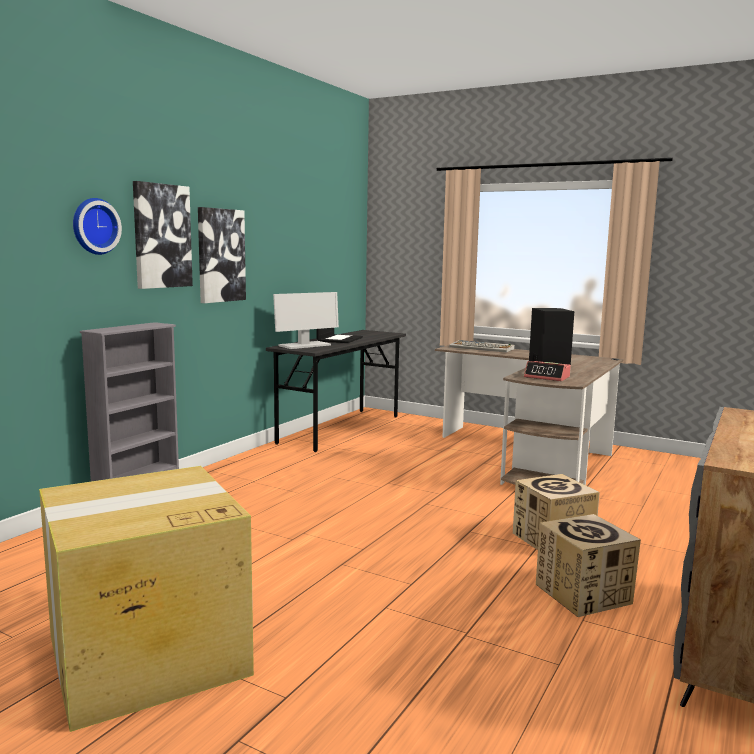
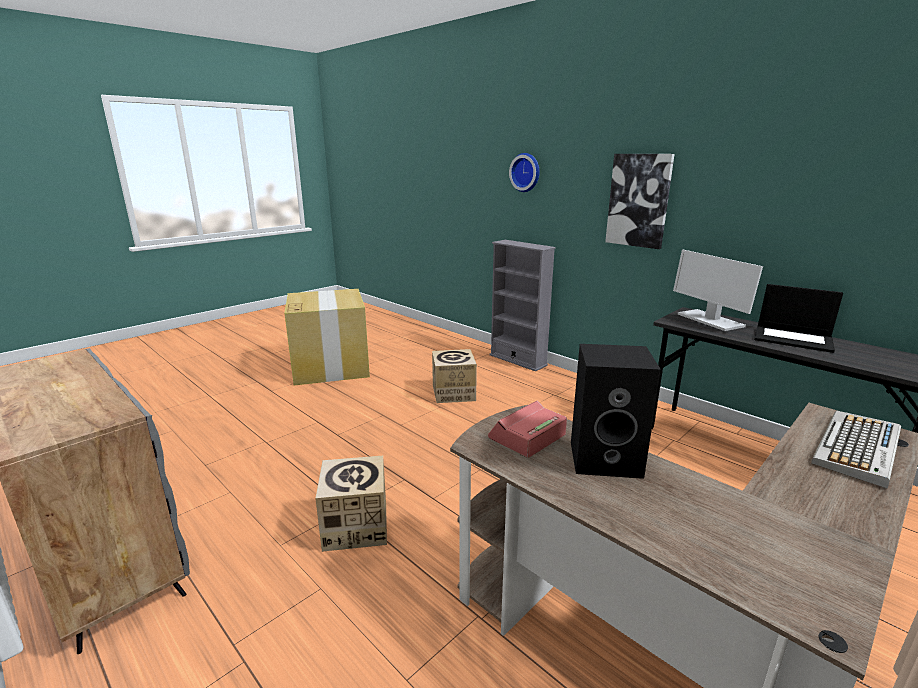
camera: 105 degrees right, 10 degrees up
(161, 236) = (576, 180): picture -> none
(583, 594) = (256, 506): cardboard box -> cardboard box (453, 393)

